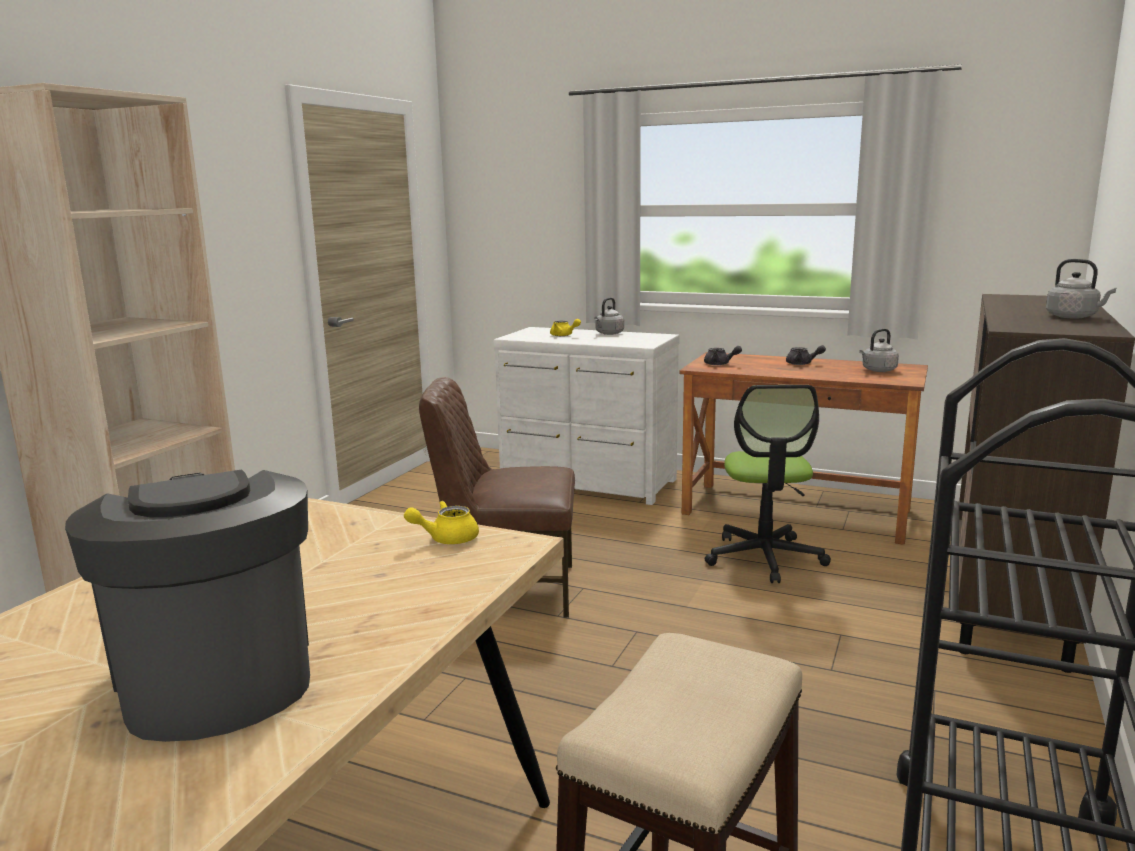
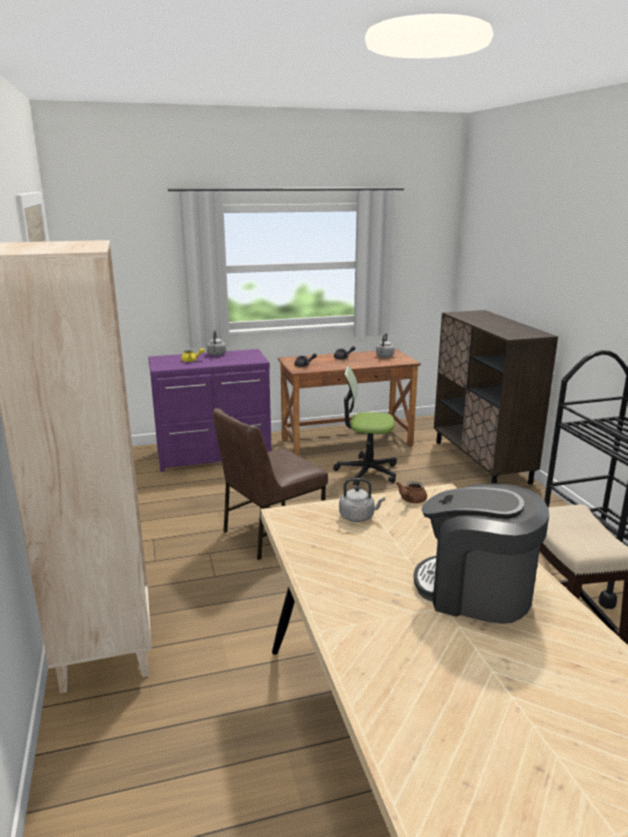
camera: 40 degrees left, 5 degrees up
(446, 538) = (411, 500): yellow teapot -> brown teapot
(588, 483) = (215, 456): white dresser -> purple dresser
(765, 558) = (367, 471): office chair -> office chair turned 135 degrees clockwise
(1074, 317) = (512, 325): grey kettle -> grey kettle (358, 517)

